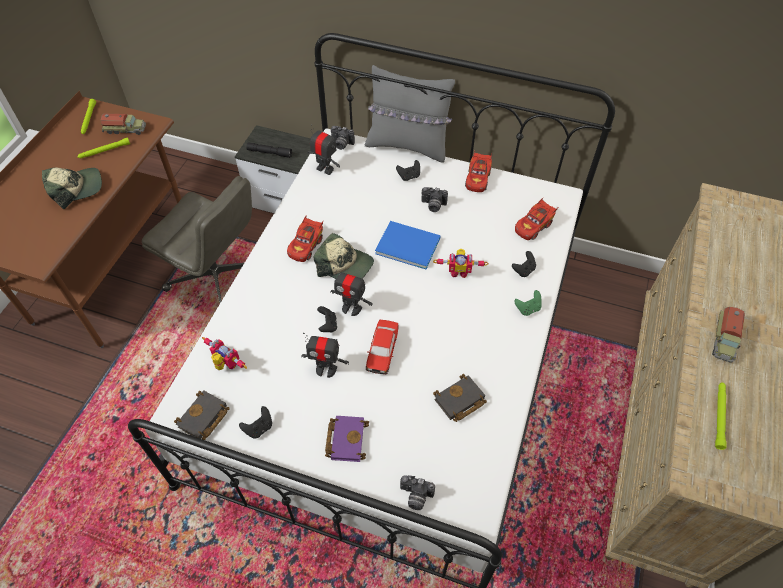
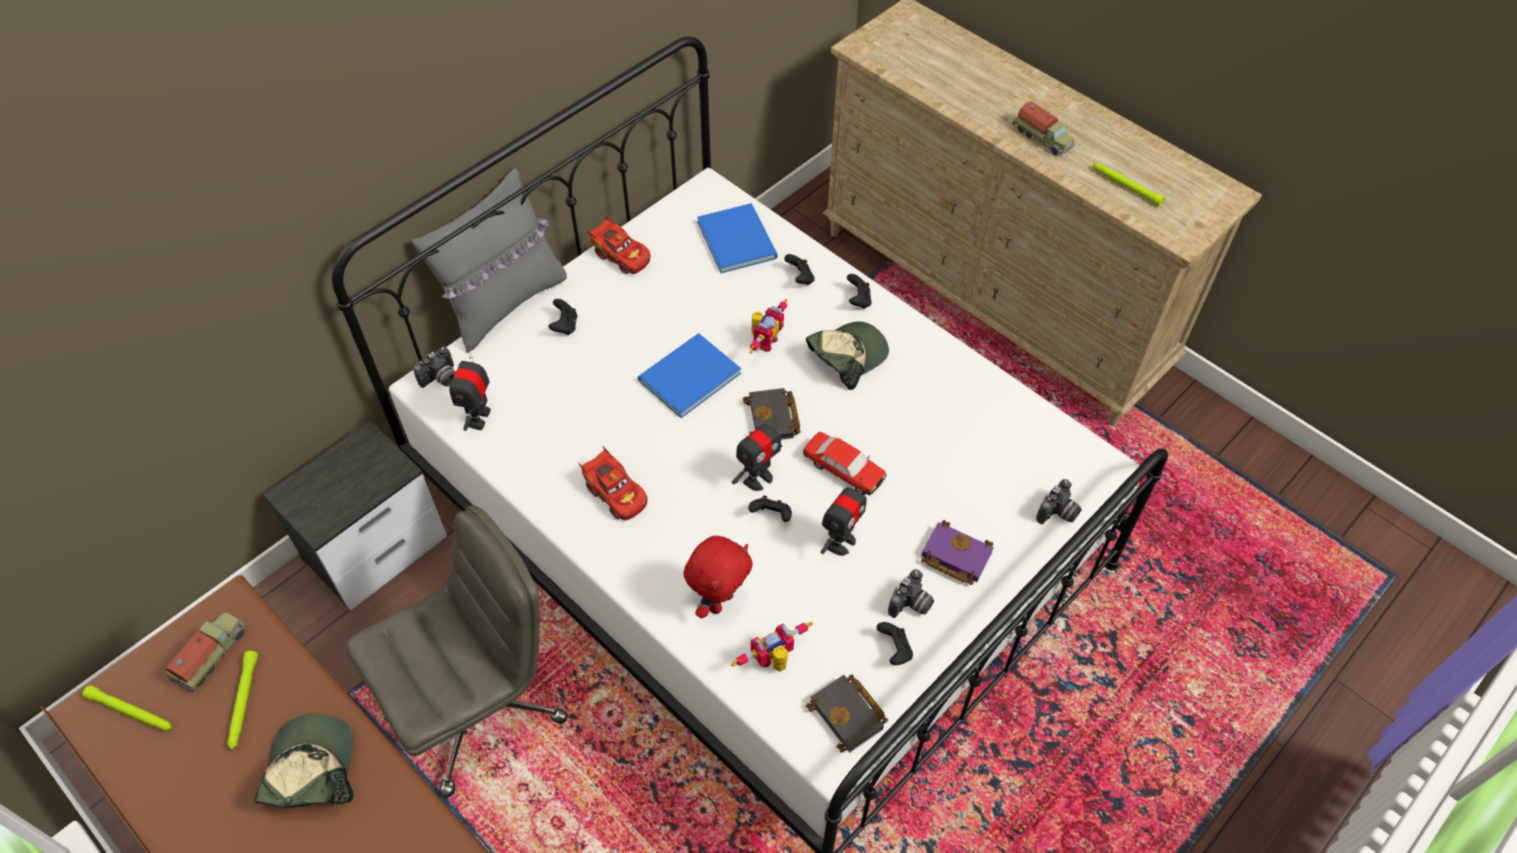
camera: 65 degrees left, 0 degrees up
(256, 322) = (719, 601): none -> red plush toy
(269, 153) = (346, 496): black flashlight -> none
(325, 169) = (479, 418): toy robot -> toy robot turned 45 degrees counterclockwise
(345, 265) = (680, 460): cap -> cap (846, 356)
(433, 206) = (637, 322): camera -> camera (911, 605)
(459, 401) = (954, 421): black book -> black book (774, 419)
(528, 308) = (858, 300): green game controller -> black game controller
(533, 226) = (738, 238): red toy car -> blue book

